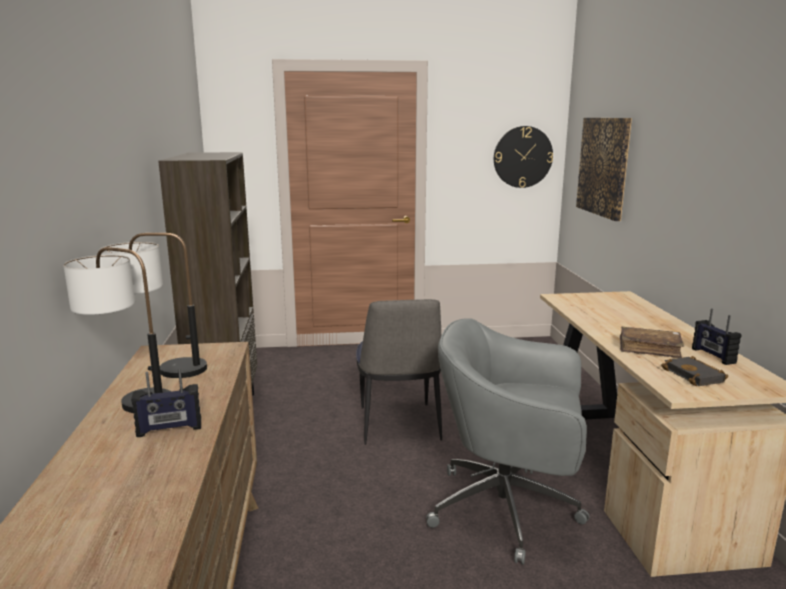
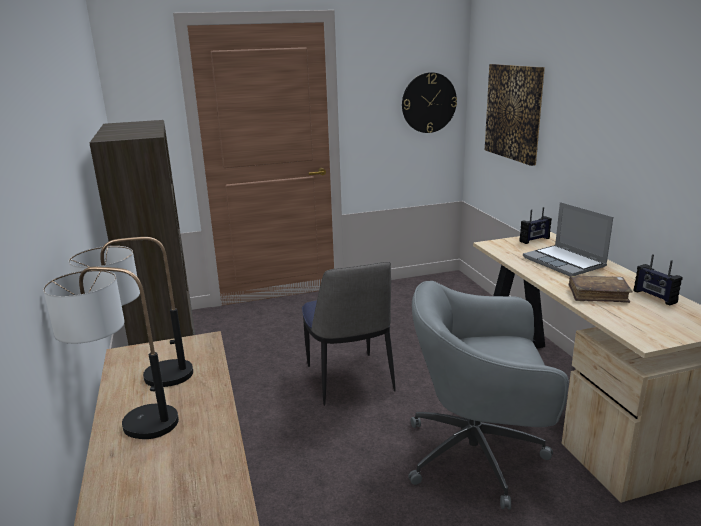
camera: 10 degrees left, 5 degrees up
(169, 429) = (190, 454): radio -> radio (534, 240)
(629, 318) = (565, 262): none -> laptop
(696, 376) = (651, 320): black book -> none

